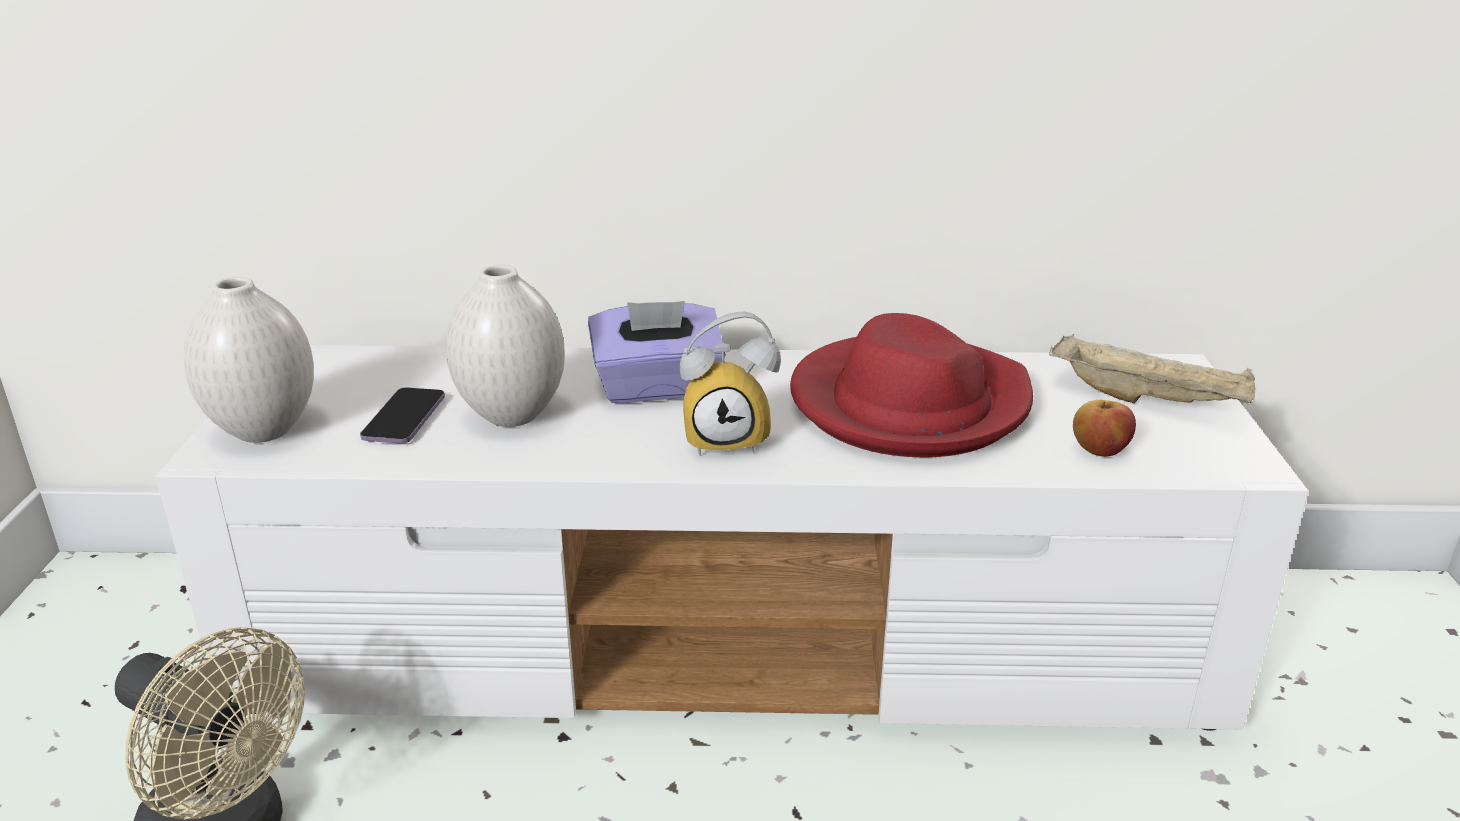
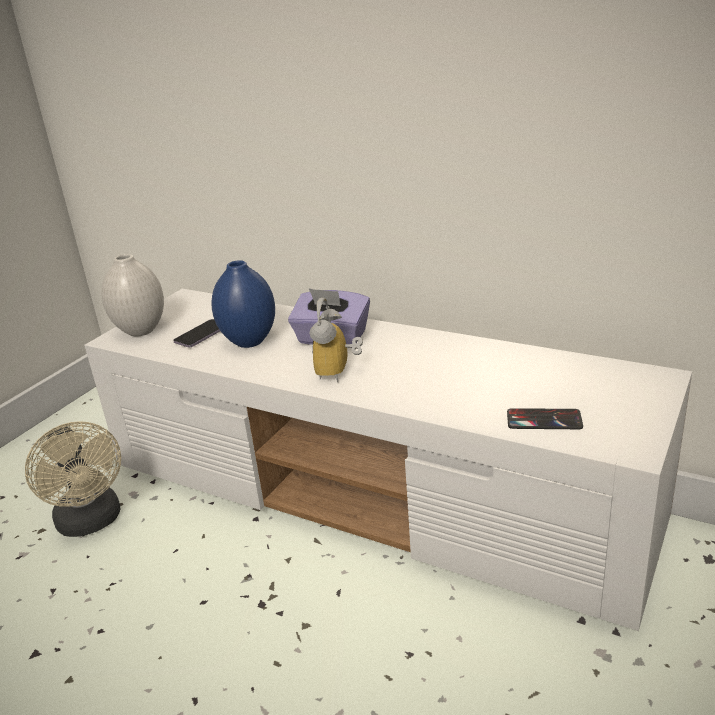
camera: 30 degrees right, 0 degrees up
(511, 416) = (248, 342): white vase -> blue vase
(729, 439) = (339, 373): alarm clock -> alarm clock turned 75 degrees clockwise
(909, 404) = (457, 370): red hat -> none
(1099, 450) = (544, 420): apple -> phone
(1149, 400) = (615, 395): beige tray -> none

